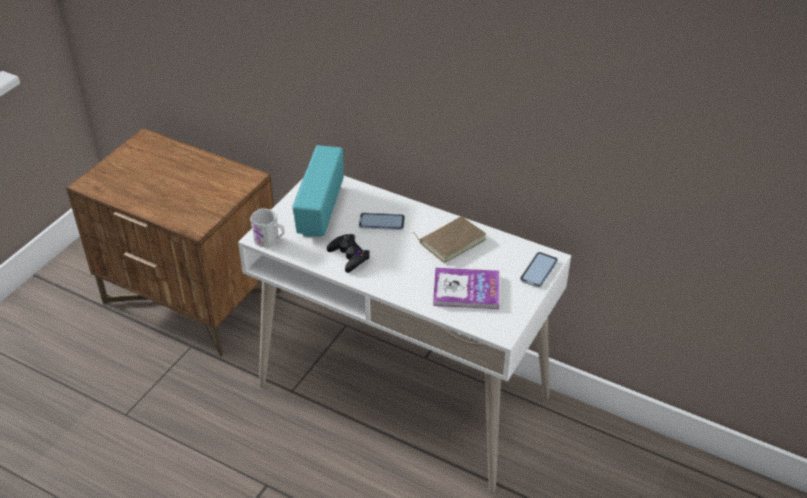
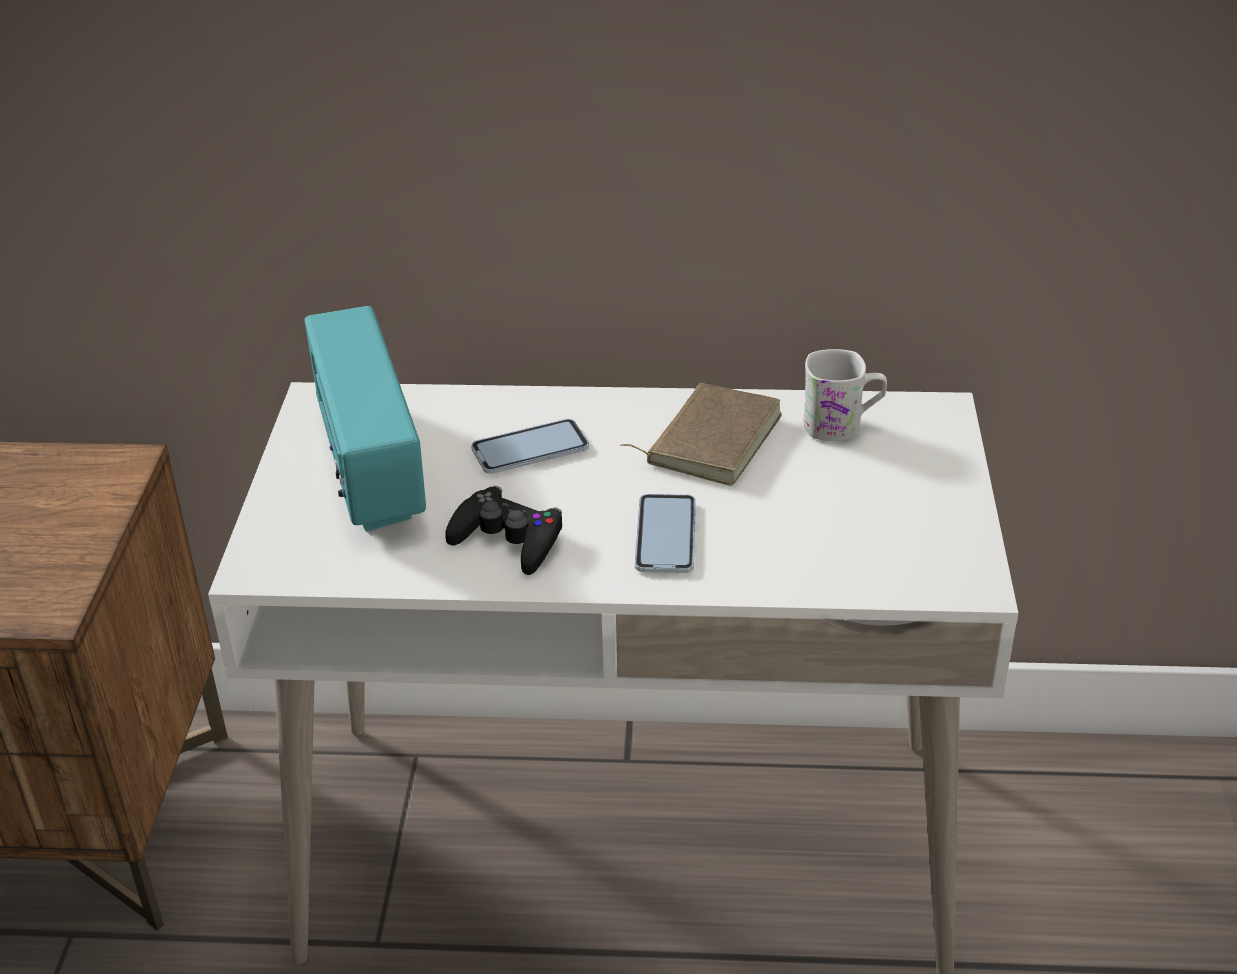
camera: 25 degrees left, 5 degrees down
(270, 241) = (291, 566): white mug -> white mug (842, 425)
(466, 290) = (823, 524): book -> none
(538, 271) = (936, 440): phone -> phone (665, 536)

